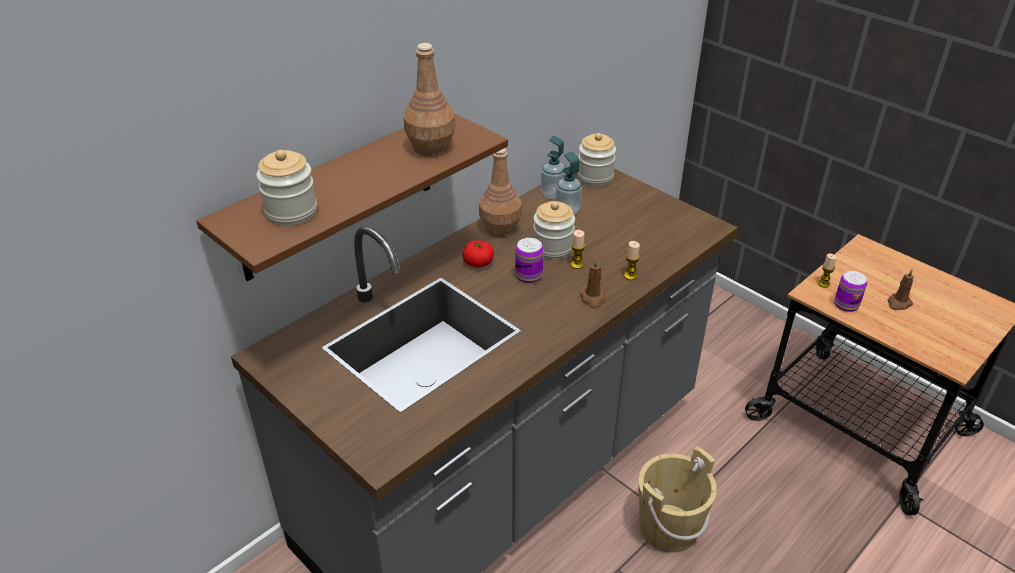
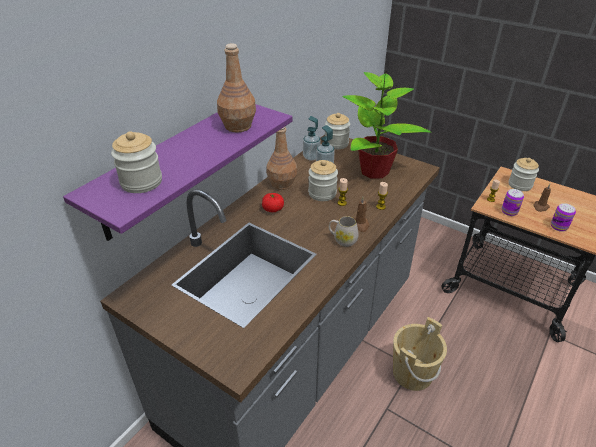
camera: 10 degrees left, 0 degrees up
(338, 195) = (170, 168): brown shelf -> purple shelf
(528, 276) = (311, 214): can -> can (558, 226)
(562, 315) = (342, 240): none -> white mug
(638, 224) = (374, 171): none -> potted plant
(878, 266) = (520, 185): none -> jar

